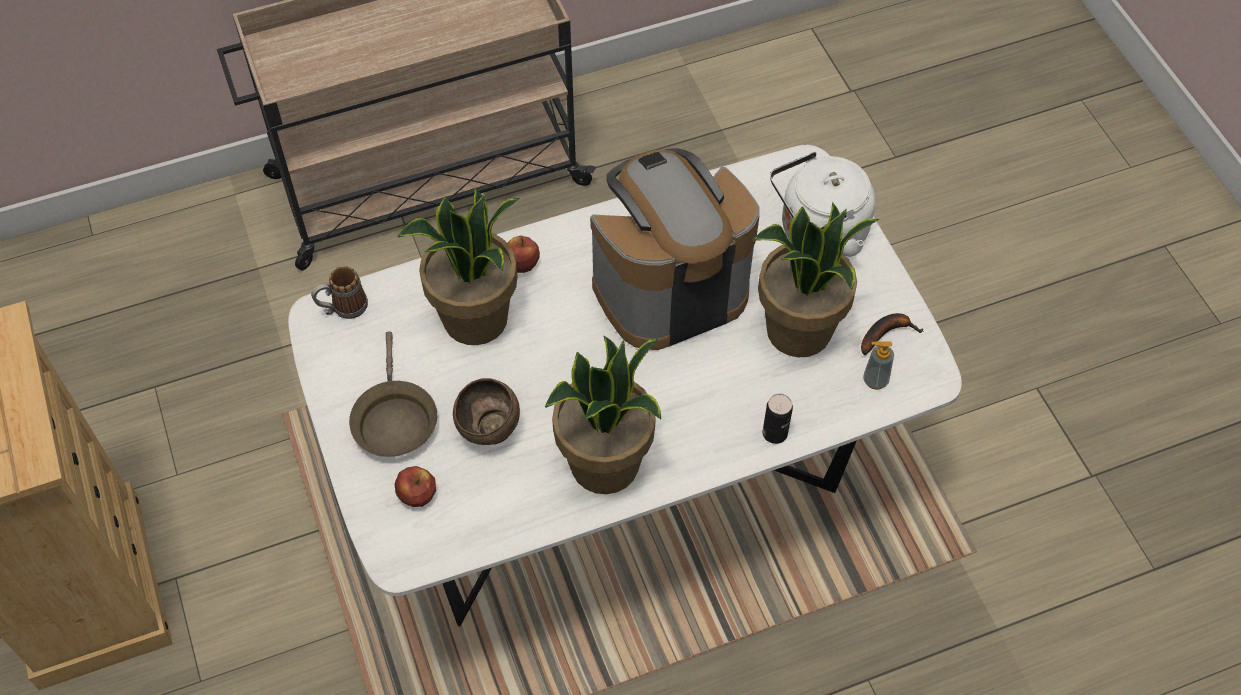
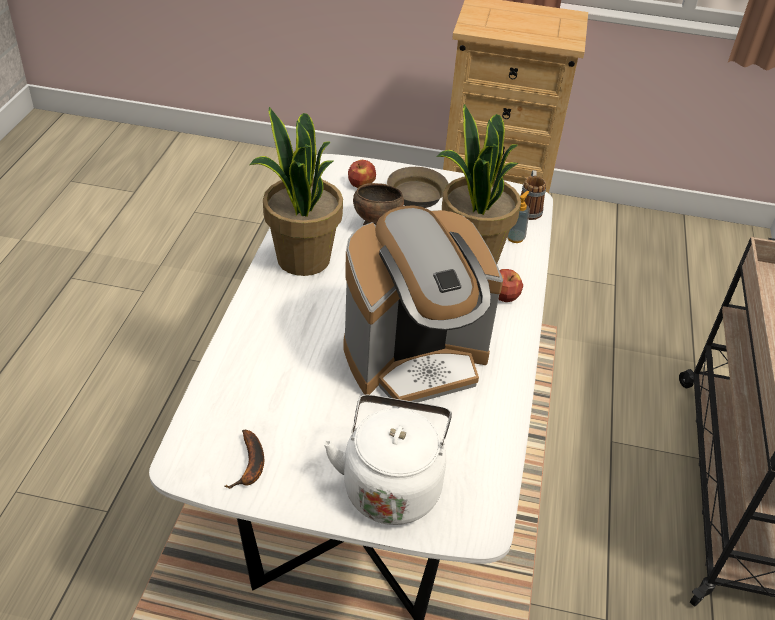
camera: 120 degrees right, 15 degrees down
(669, 289) = (415, 359): coffee machine -> coffee machine turned 60 degrees clockwise
(775, 433) = (238, 346): can -> none
(799, 332) = (306, 410): potted plant -> none
(875, 380) = (218, 429): soap dispenser -> soap dispenser (515, 238)

